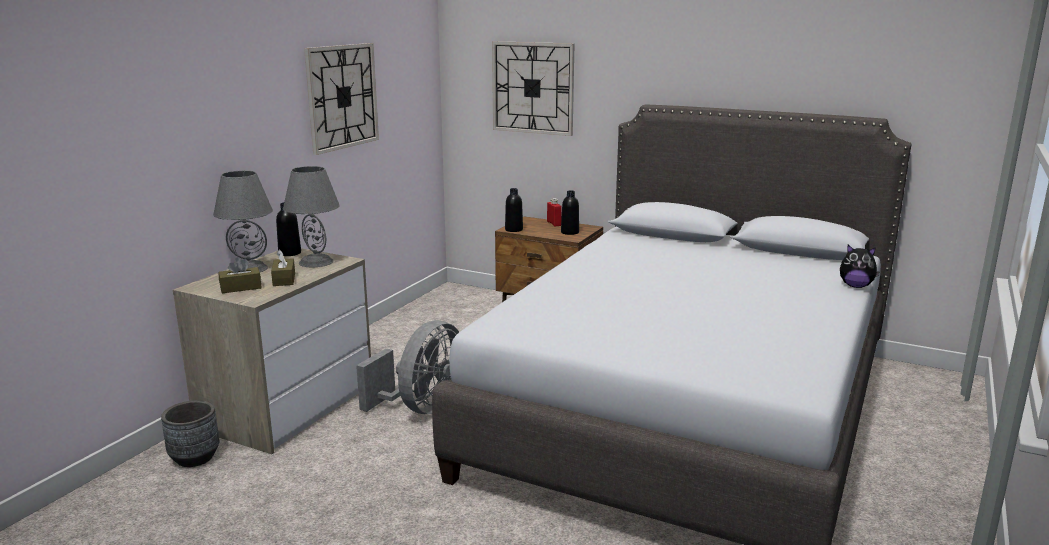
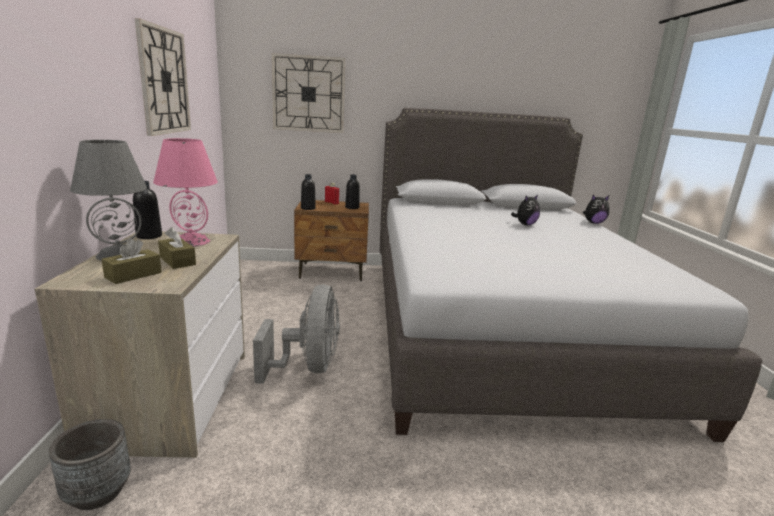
camera: 30 degrees left, 0 degrees up
(316, 262) = (191, 241): grey table lamp -> pink table lamp
(733, 278) = (525, 224): none -> plush toy

